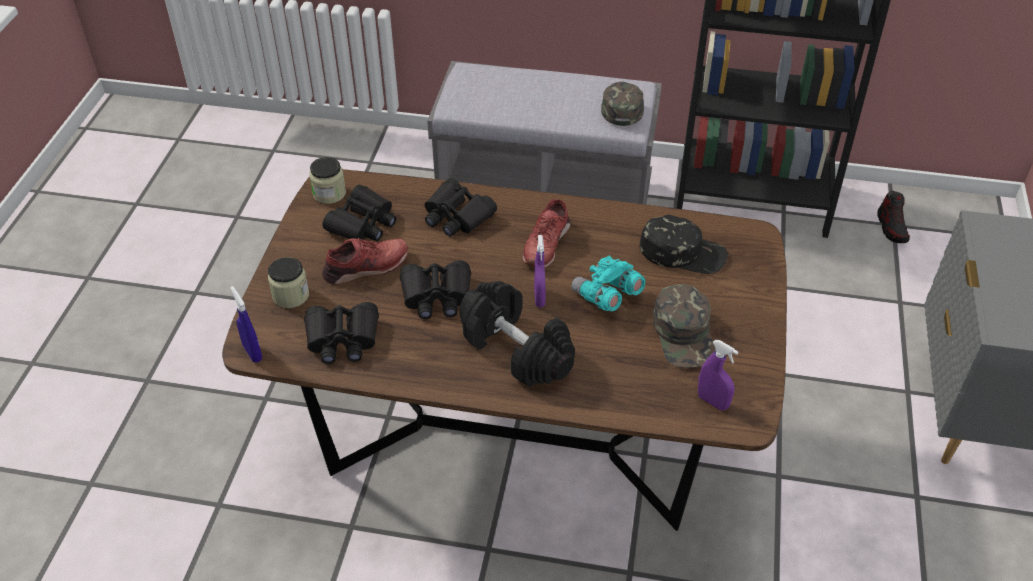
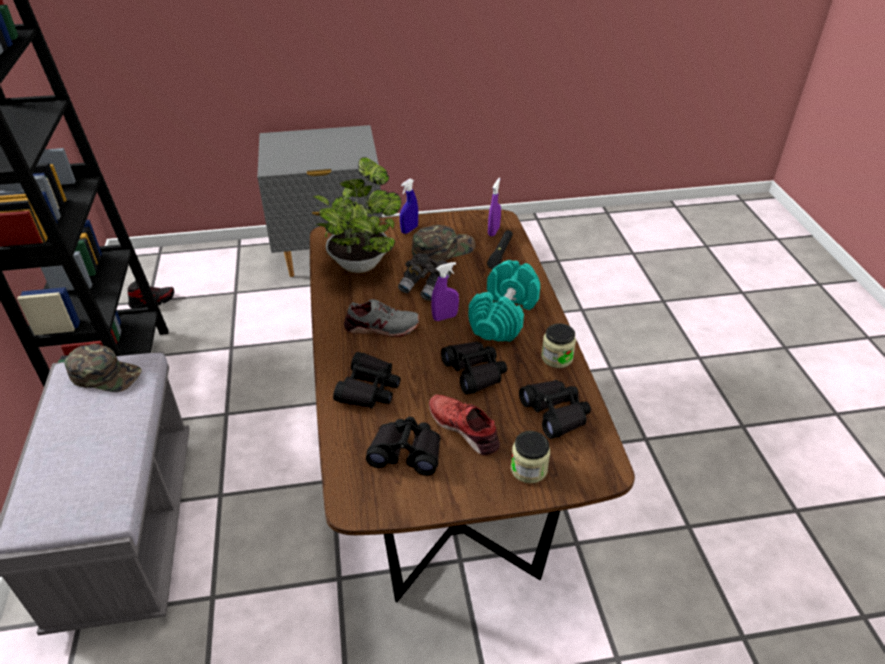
camera: 110 degrees left, 5 degrees down
(252, 353) = (609, 467): blue spray bottle -> blue spray bottle (409, 229)
(329, 193) = (370, 498): jar -> jar (557, 357)
(517, 349) = (503, 316): black dumbbell -> turquoise dumbbell
(545, 243) = (381, 327): red shoe -> grey shoe
(606, 296) = (425, 286): turquoise binoculars -> grey binoculars
(621, 106) = (106, 374): green cap -> green cap turned 150 degrees counterclockwise
(653, 391) = (500, 253): none -> black flashlight
(682, 252) = (361, 261): black cap -> potted plant

